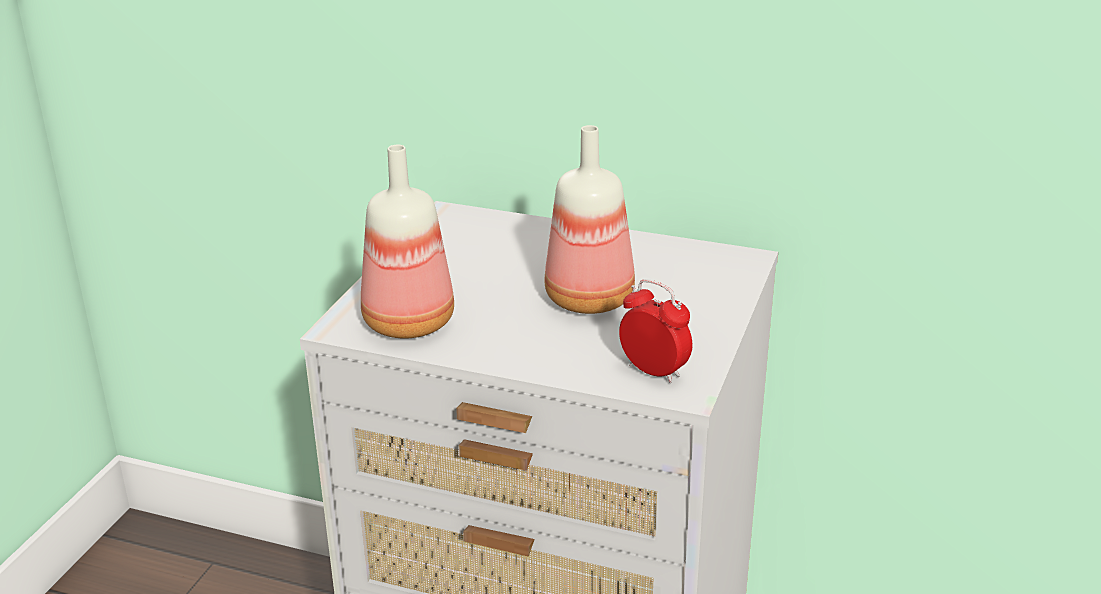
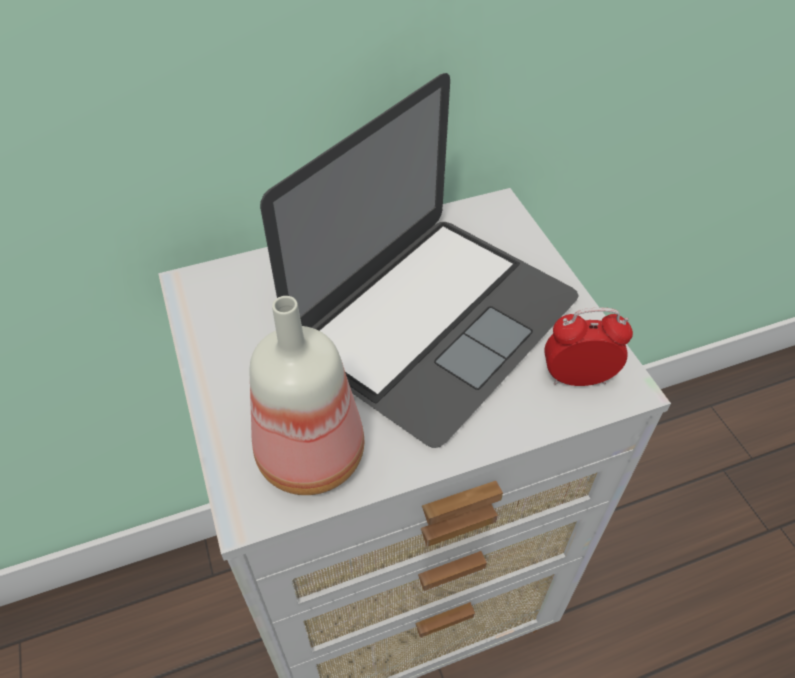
camera: 40 degrees left, 20 degrees up
(591, 298) = (435, 321): bottle -> laptop

